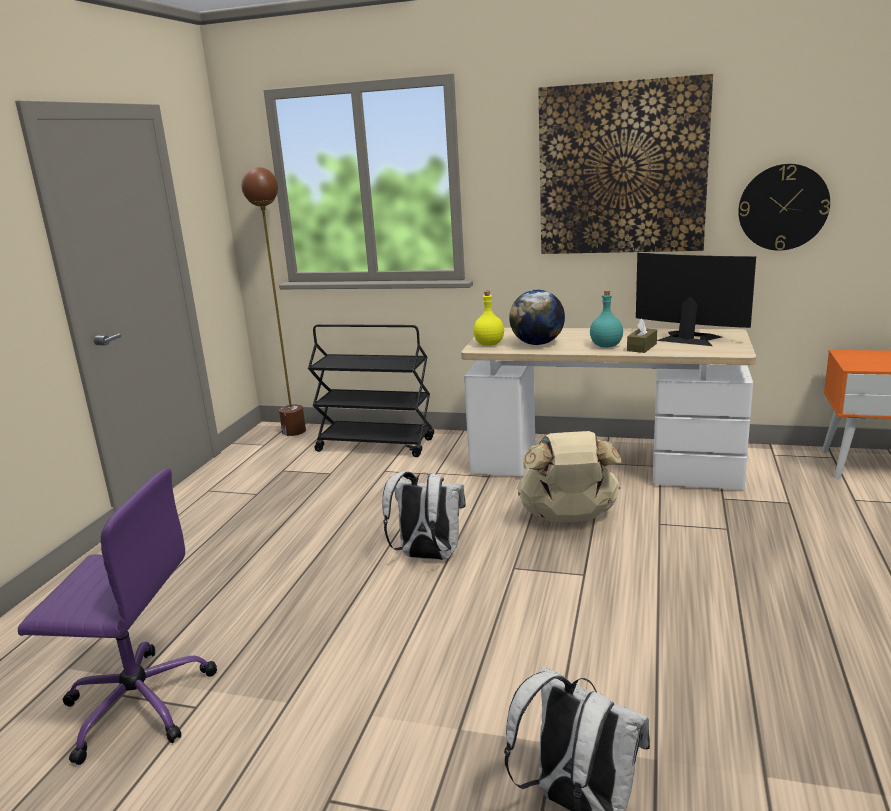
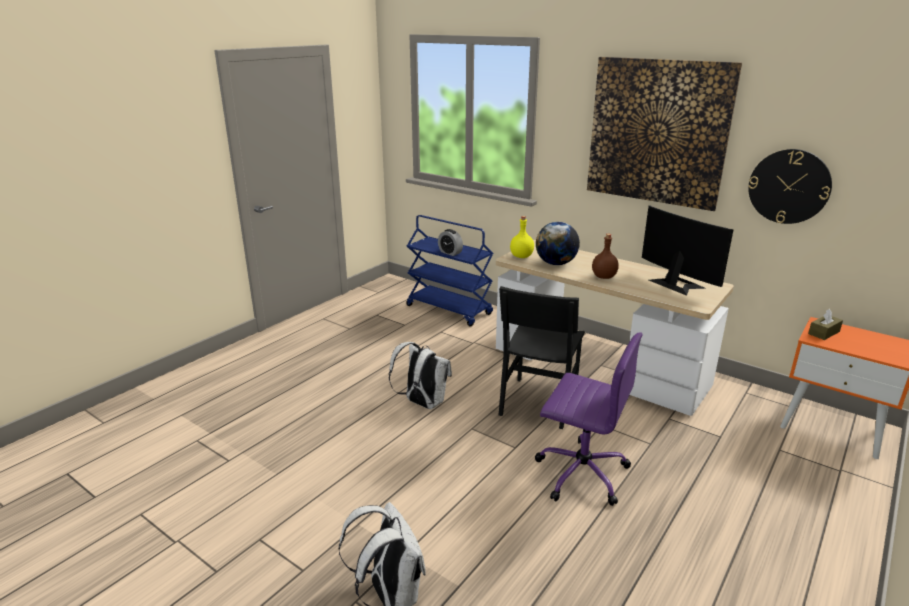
camera: 20 degrees right, 5 degrees up
(136, 703) = (201, 448): purple office chair -> purple office chair (580, 472)
(294, 431) = (403, 286): brown floor lamp -> none
(374, 365) = (450, 253): none -> alarm clock
(376, 445) = (449, 310): black cart -> blue cart
(568, 518) = (538, 402): beige backpack -> black chair
(606, 346) = (603, 277): turquoise bottle -> brown bottle
(641, 347) = (629, 284): brown tissue box -> brown tissue box (823, 333)

